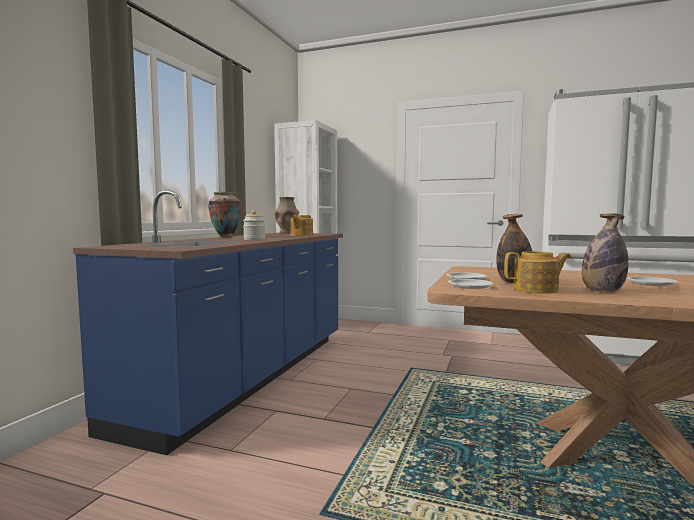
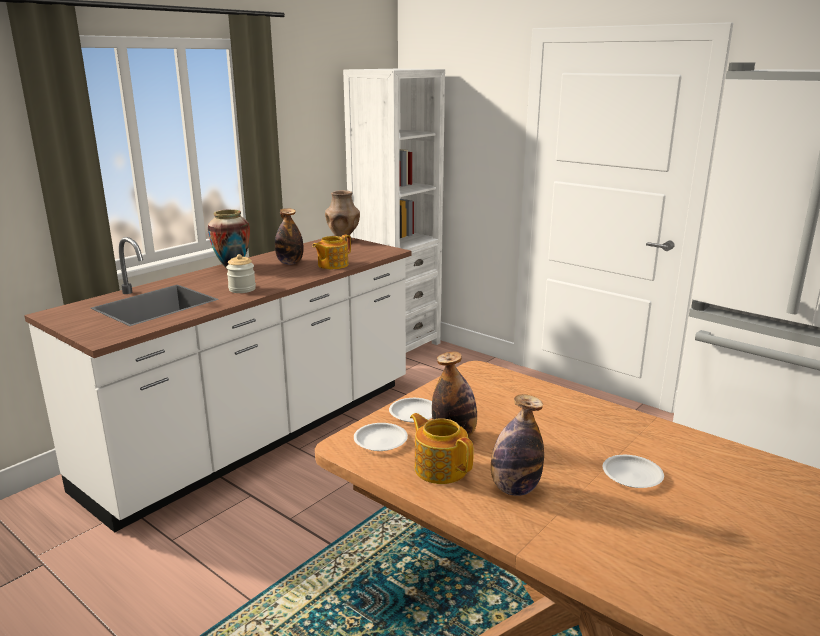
camera: 20 degrees right, 15 degrees up
(249, 376) = (259, 435): blue counter -> white counter
(267, 236) = (290, 263): none -> bottle
(536, 290) = (440, 468): teapot -> teapot turned 150 degrees counterclockwise

